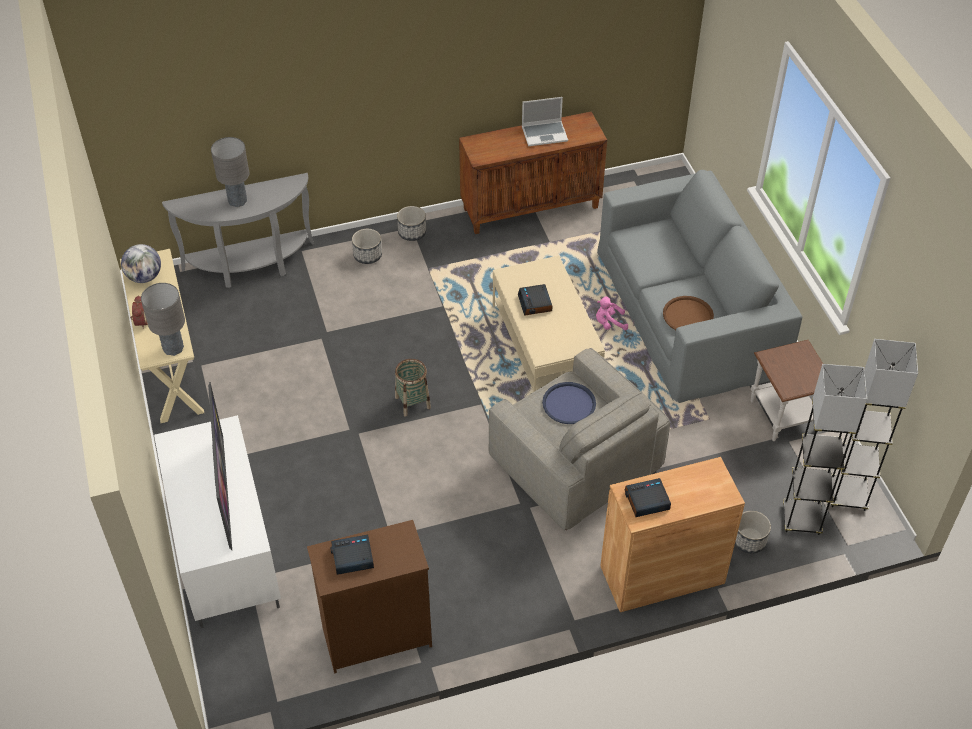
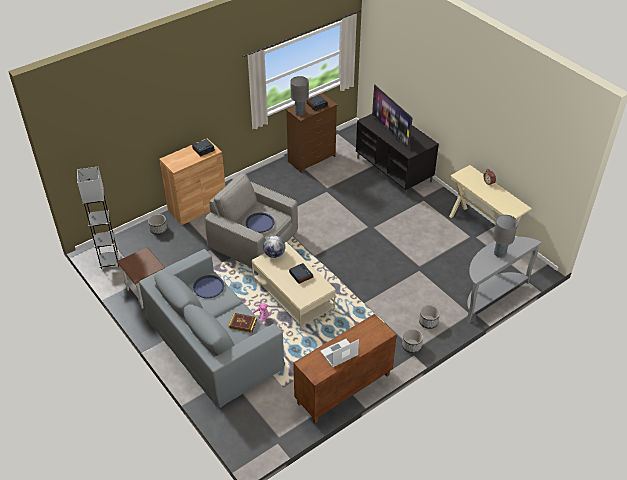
camera: 160 degrees right, 5 degrees down
(144, 277) = (509, 202): globe -> globe (274, 254)
(173, 348) = (462, 175): grey table lamp -> grey table lamp (300, 113)
(224, 550) = (394, 170): white tv stand -> black tv stand
(412, 402) = (350, 247): basket -> none
(650, 249) = (243, 324): none -> book
(688, 315) = (208, 287): brown tray -> blue tray
(801, 519) = (133, 245): grey floor lamp -> none

